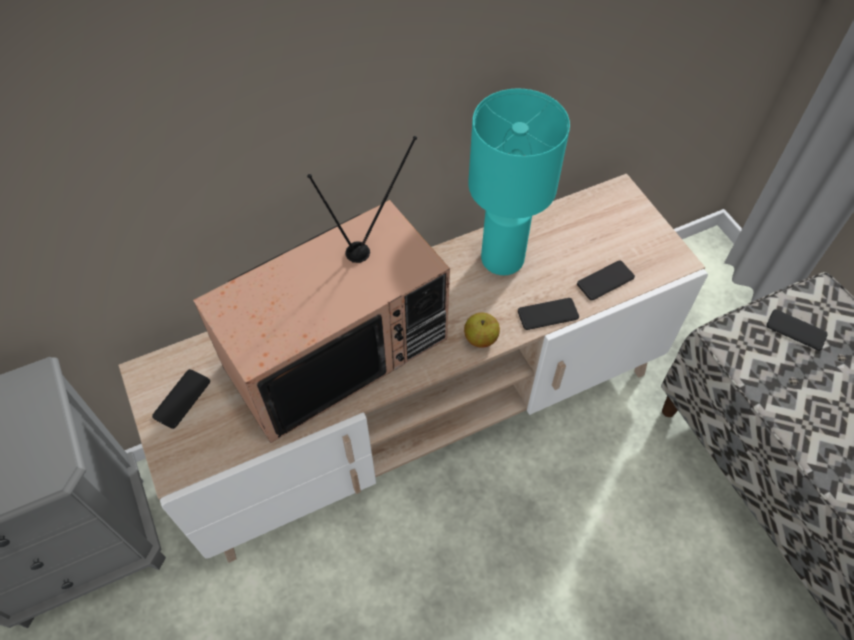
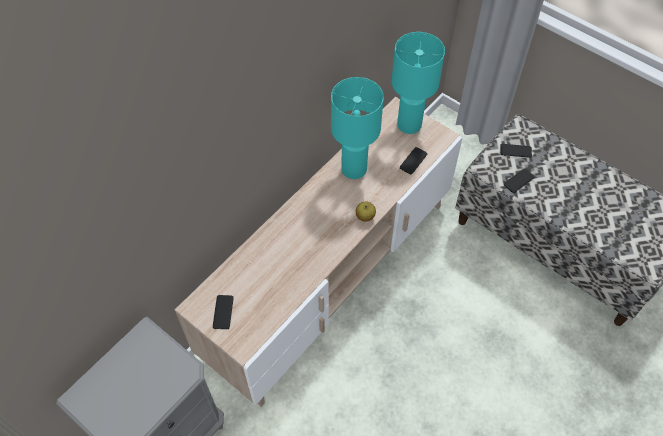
camera: 25 degrees left, 0 degrees up
(337, 349) = (292, 252): television -> none
(548, 314) = (393, 190): phone -> phone (519, 181)
(627, 224) = (409, 125): none -> turquoise table lamp

